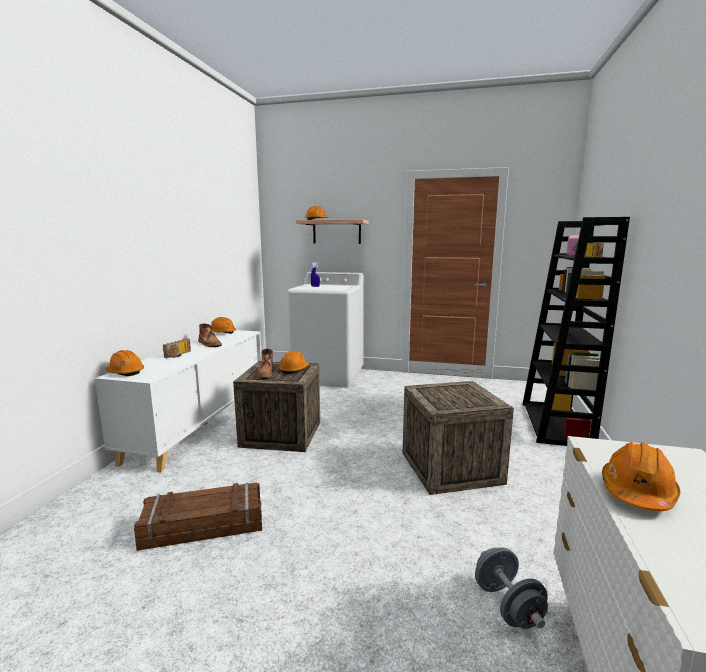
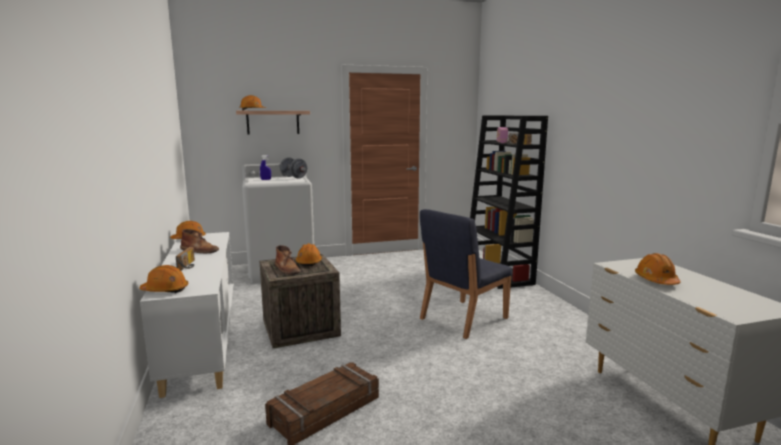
camera: 30 degrees left, 0 degrees up
(451, 468) = (462, 318): crate -> blue chair
(507, 606) = (571, 383): grey dumbbell -> grey dumbbell (294, 177)

